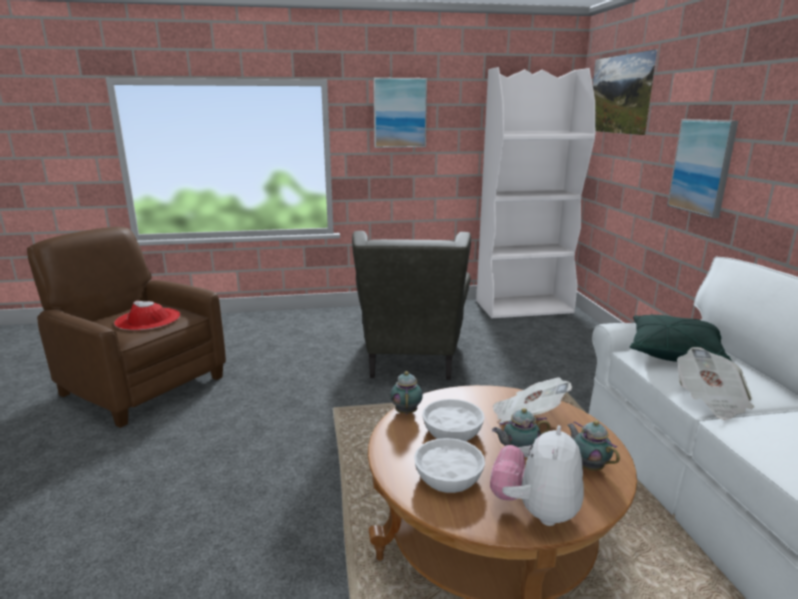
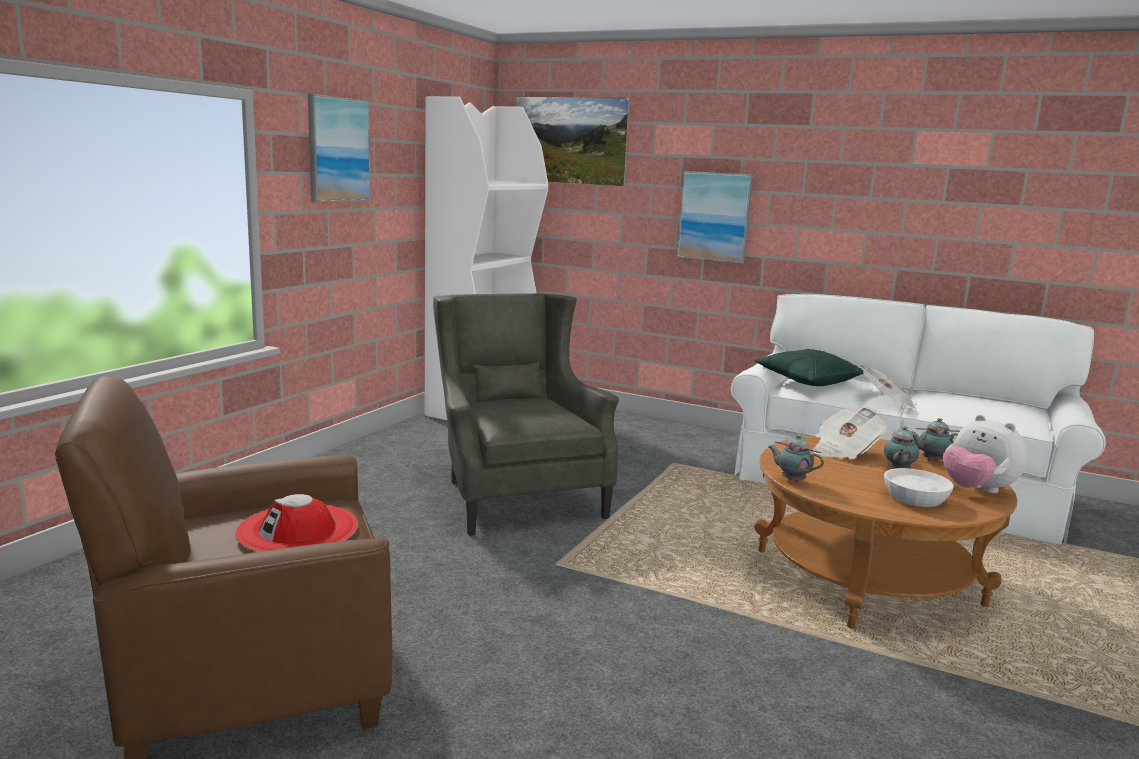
camera: 55 degrees left, 5 degrees down
(411, 362) = (514, 494): grey armchair -> grey armchair turned 150 degrees counterclockwise
(452, 430) = (843, 477): white bowl -> none

